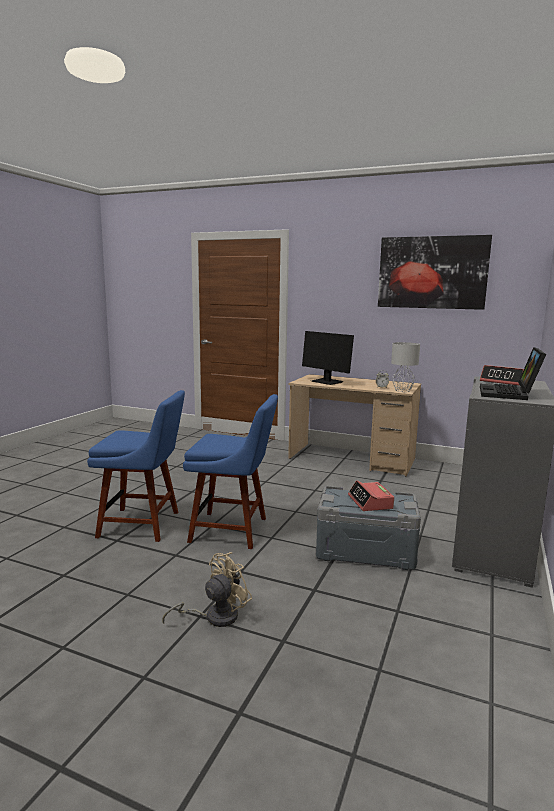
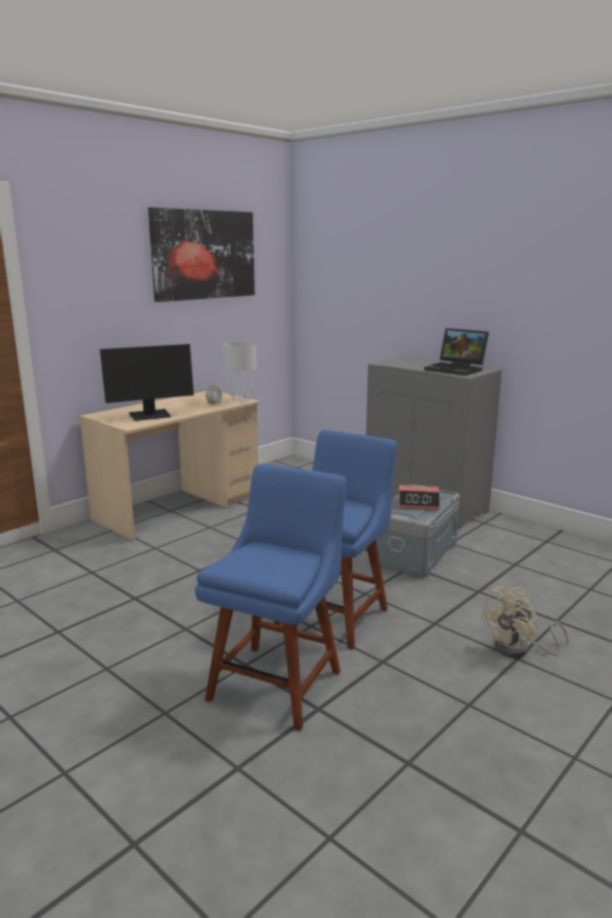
camera: 70 degrees left, 5 degrees up
(214, 617) = (519, 650): beige fan -> beige fan turned 105 degrees counterclockwise
(504, 382) = (402, 363): alarm clock -> none

